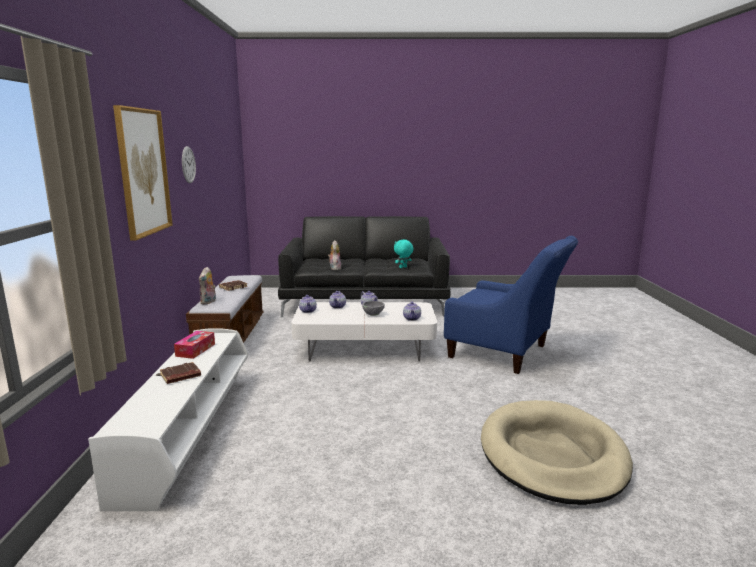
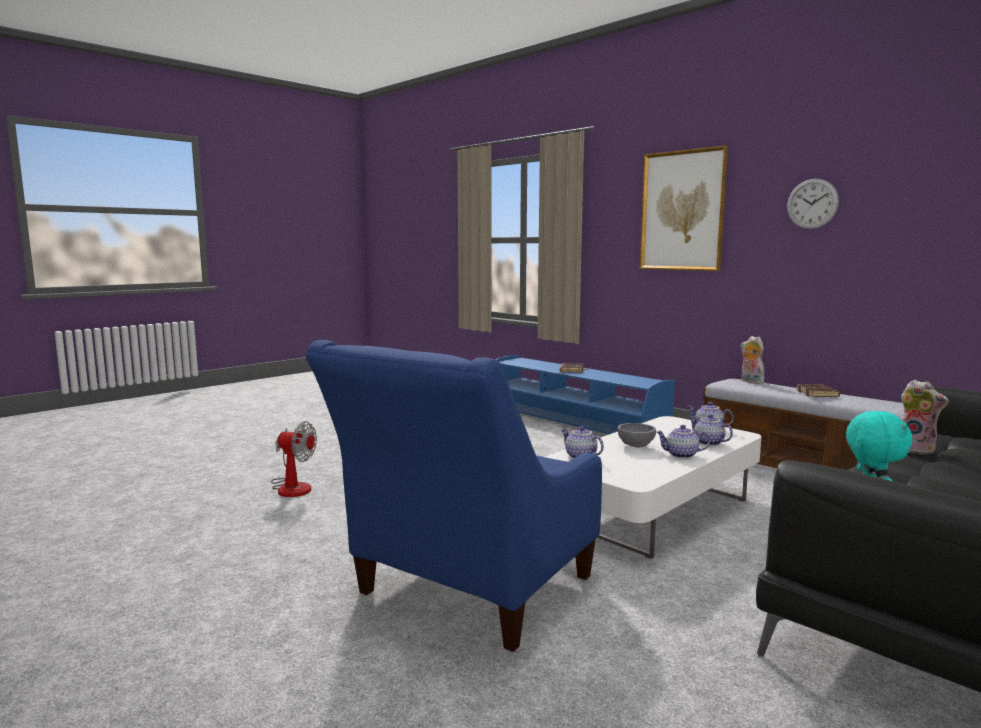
camera: 135 degrees right, 5 degrees down
(191, 431) = (572, 422): white tv stand -> blue tv stand
(195, 350) = (620, 377): tissue box -> none
(505, 353) = (466, 592): blue armchair -> blue armchair turned 45 degrees counterclockwise
(552, 455) = (292, 486): beige dog bed -> fan

